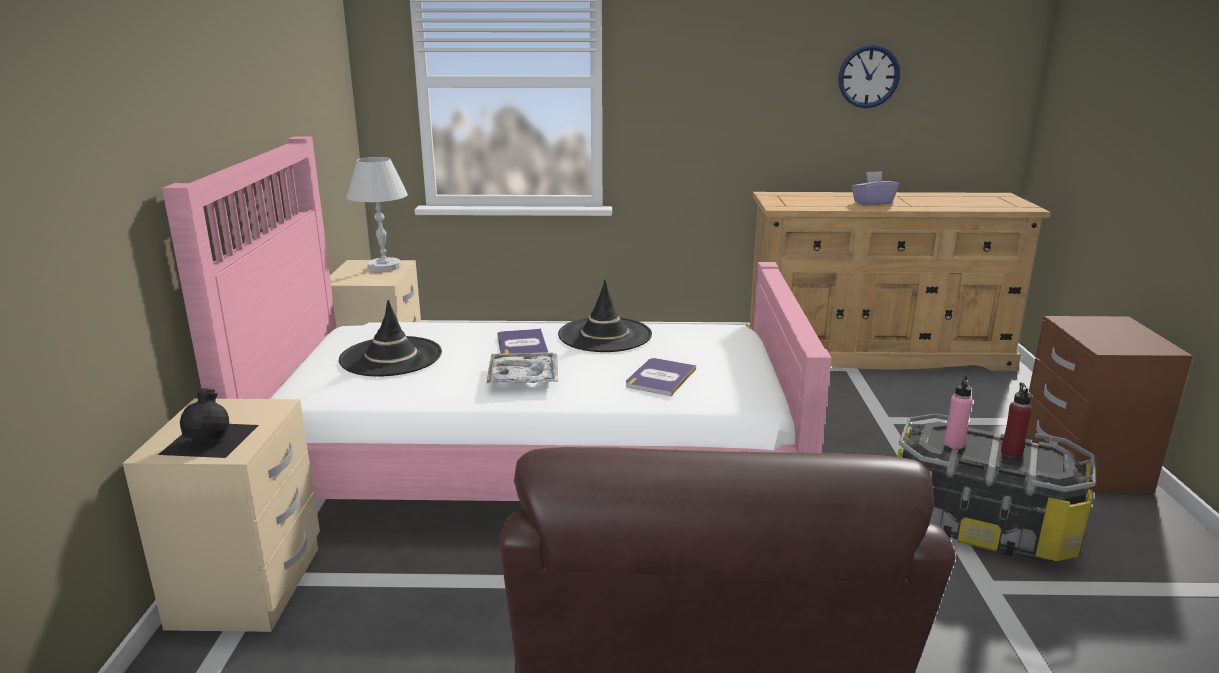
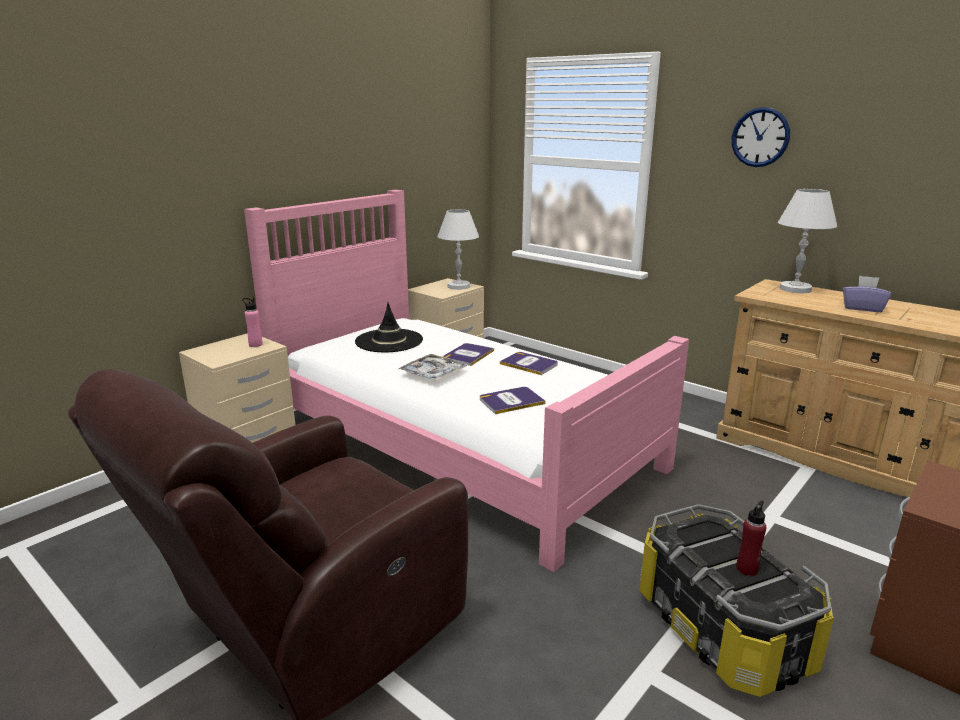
camera: 40 degrees right, 0 degrees up
(212, 438) = (222, 352): black bottle -> none
(604, 335) = (529, 364): black hat -> book
(795, 196) = (795, 289): none -> white table lamp
(868, 76) = (903, 179): wall clock -> wall clock (760, 137)
(954, 444) = (704, 539): pink bottle -> pink bottle (255, 344)

